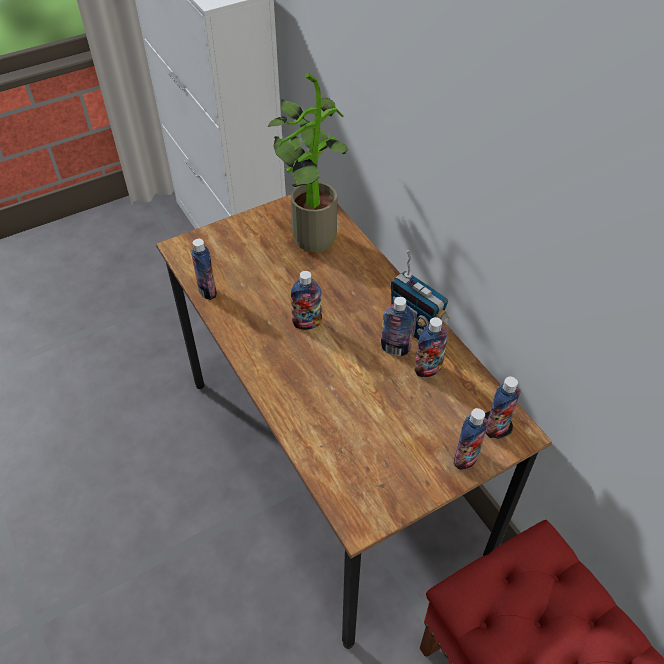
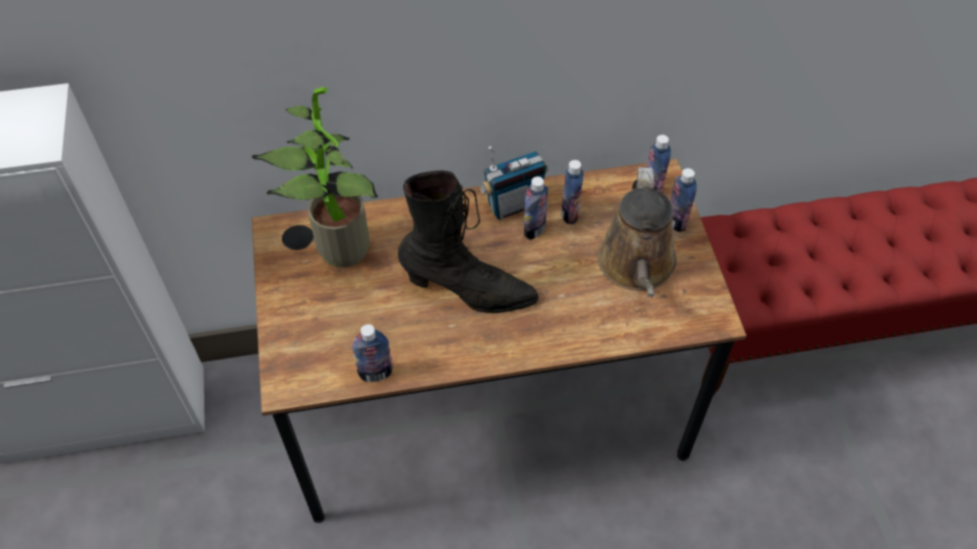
camera: 70 degrees left, 5 degrees up
(307, 323) = (468, 291): bottle -> black boot
(392, 438) = (637, 266): none -> brown watering can

